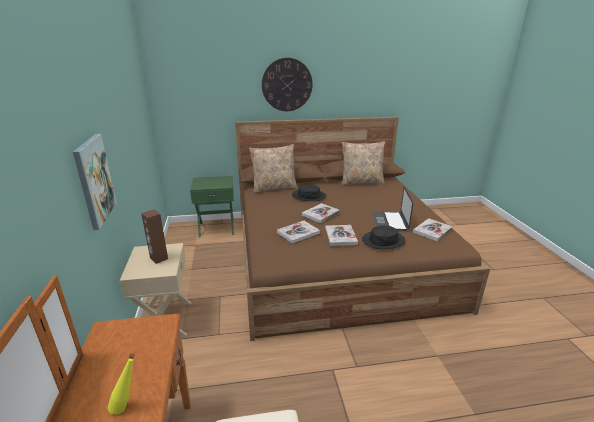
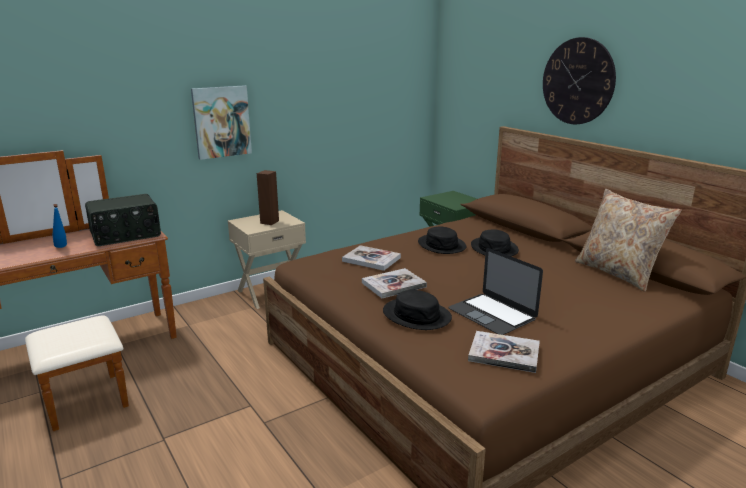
camera: 65 degrees right, 5 degrees down
(128, 406) = (62, 248): yellow bottle -> blue bottle
(142, 343) = (126, 235): none -> radio
(274, 187) = (490, 227): beige pillow -> none
(290, 207) = (441, 245): none -> black hat
(320, 214) = (443, 263): book -> none
(390, 221) = (492, 314): laptop -> laptop turned 105 degrees counterclockwise

